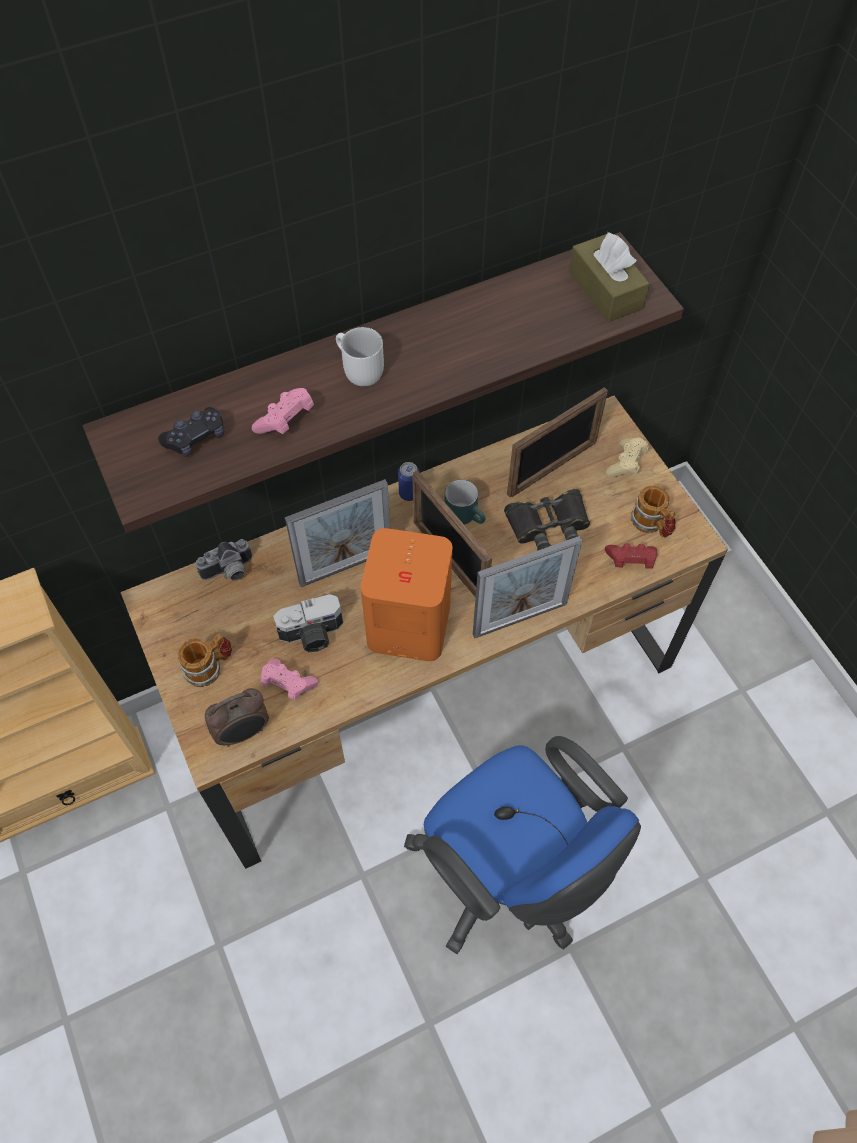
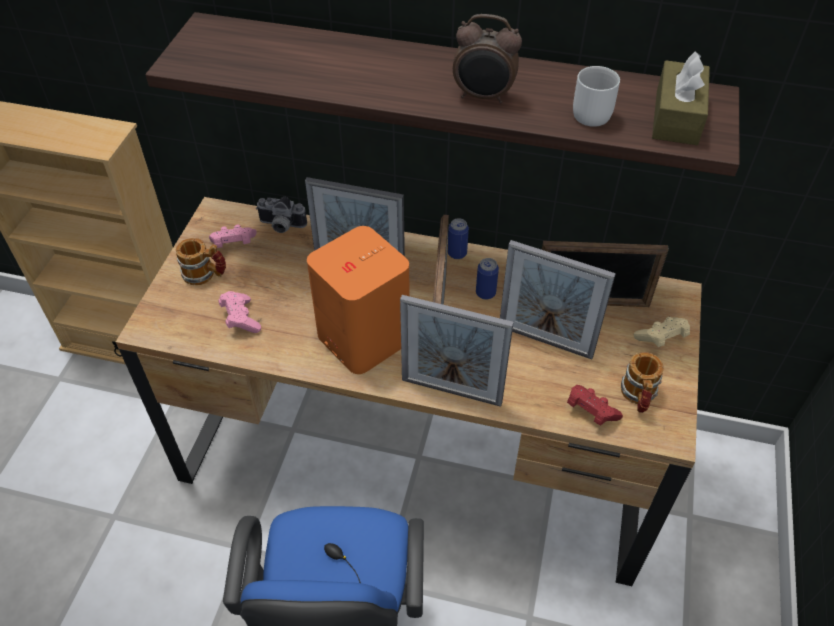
camera: 40 degrees right, 10 degrees down
(196, 438) = (250, 52): black game controller -> none
(243, 732) = (180, 329): alarm clock -> alarm clock (483, 97)
(286, 421) = (319, 73): pink game controller -> pink game controller (233, 244)
(312, 635) = (290, 300): camera -> none
(357, 371) = (406, 70): white mug -> white mug (587, 112)
(466, 515) = (485, 293): turquoise mug -> can
(548, 525) = (545, 341): black binoculars -> picture frame

